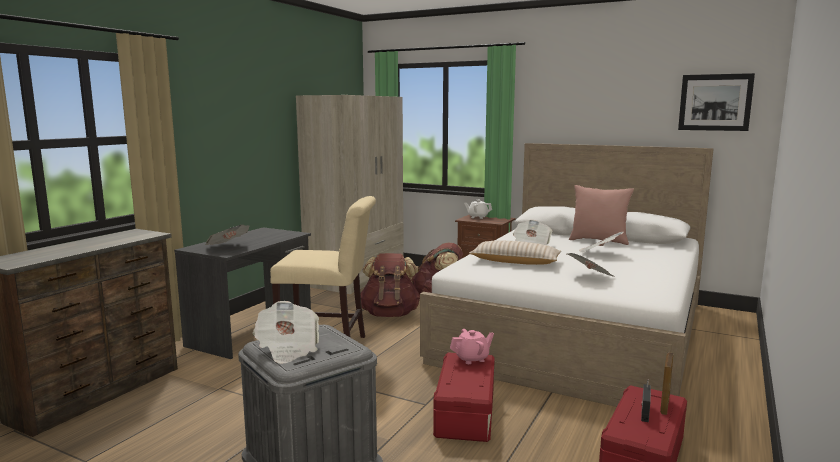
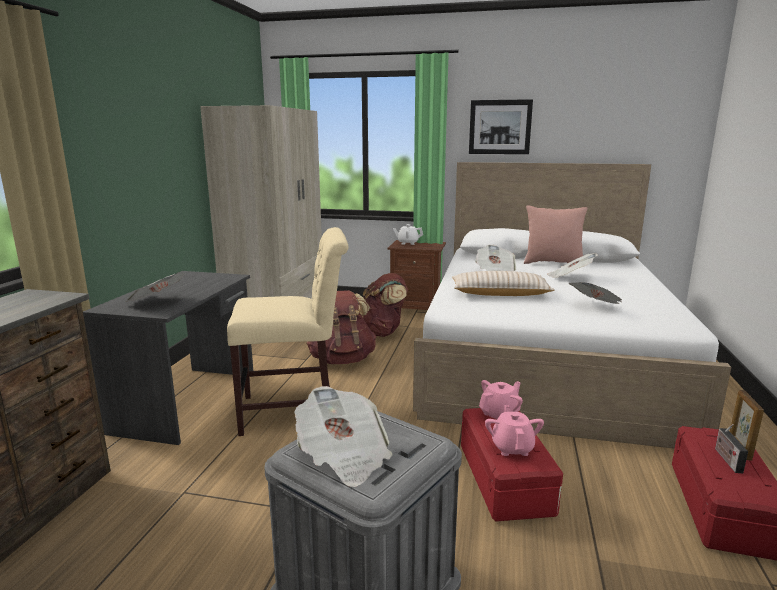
camera: 15 degrees left, 5 degrees up
(462, 381) = (512, 448): none -> pink teapot
(715, 102) = (653, 117): picture -> picture (500, 127)

